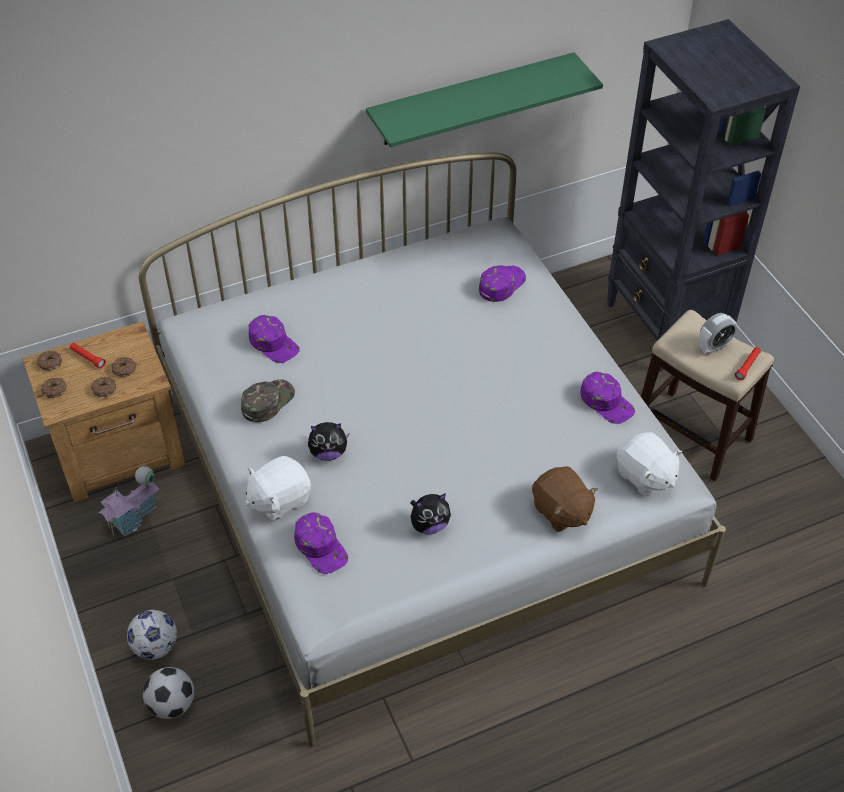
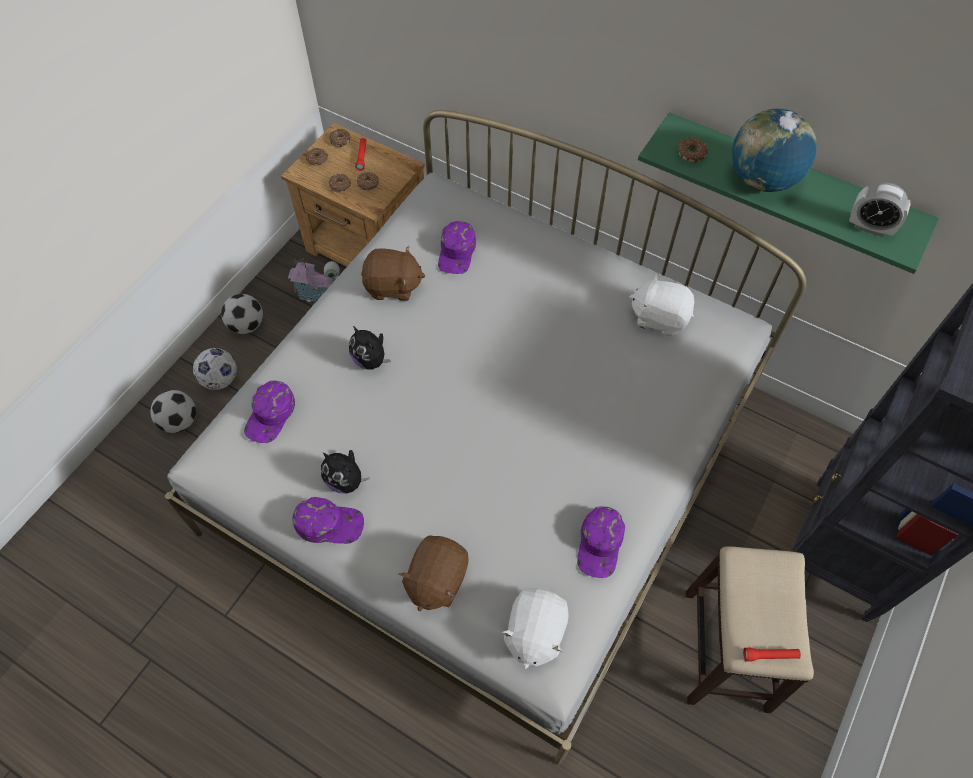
camera: 55 degrees right, 10 degrees up
(113, 594) = (247, 325): none -> football
(267, 401) = (393, 286): green cap -> brown plush toy
(279, 499) = (300, 357): white plush toy -> white plush toy (659, 317)
(414, 119) = (691, 153): none -> donut
(470, 102) = (762, 180): none -> globe
(501, 284) = (671, 370): purple cap -> purple cap (329, 523)
(714, 346) = (770, 606): alarm clock -> alarm clock (869, 227)

